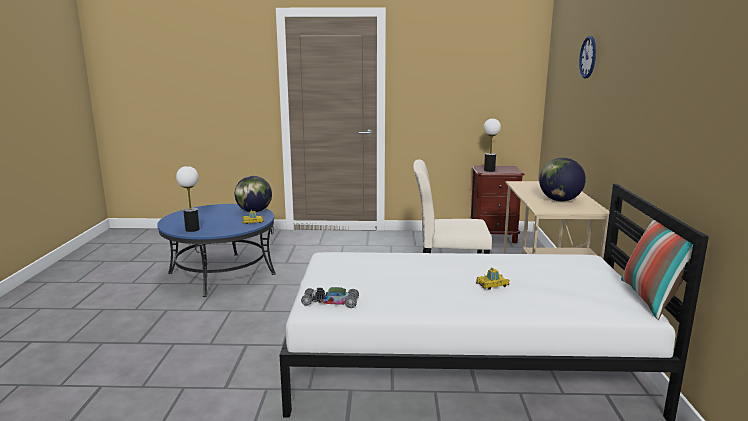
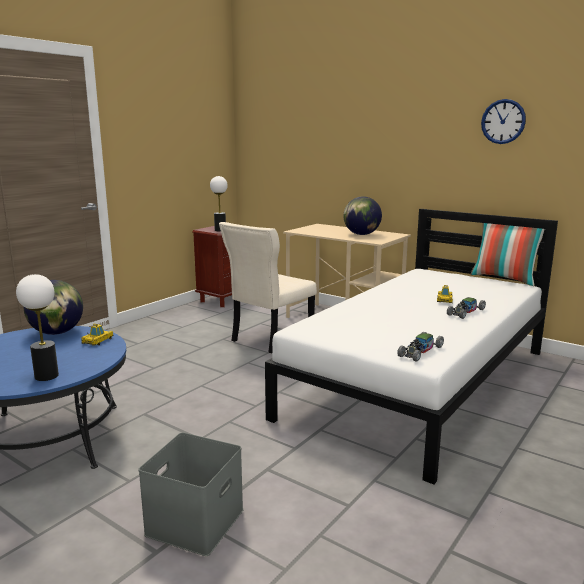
camera: 55 degrees left, 0 degrees up
(173, 342) = (194, 520): none -> grey storage box
(471, 300) = (465, 312): none -> toy car
(588, 57) = (329, 110): wall clock -> wall clock (503, 121)

